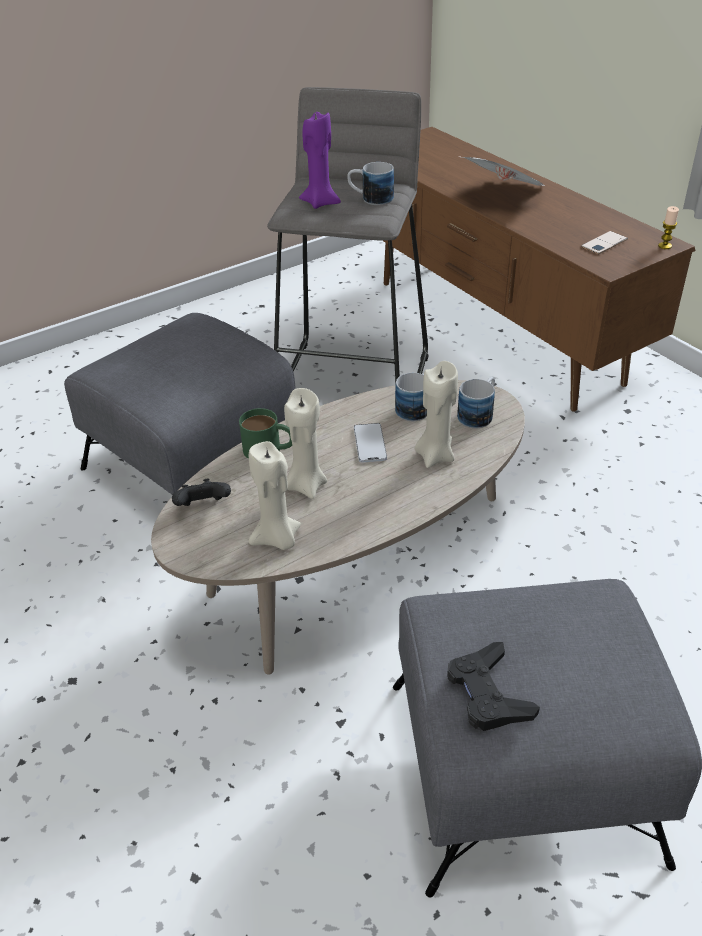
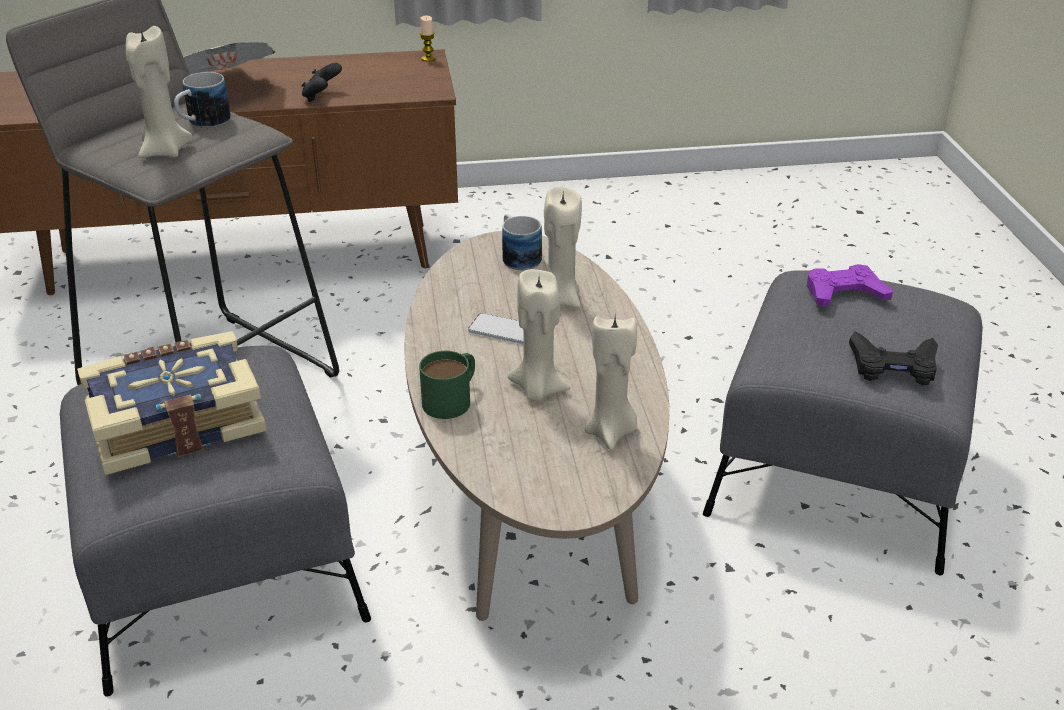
camera: 65 degrees left, 5 degrees down
(170, 354) = (176, 421): none -> book
(203, 507) = (514, 472): black game controller -> black game controller (321, 97)
(320, 202) = (164, 151): purple candle -> beige candle
(416, 407) = (471, 285): mug -> none
(593, 626) = (844, 293): none -> purple game controller
(604, 243) = (387, 78): phone -> none

